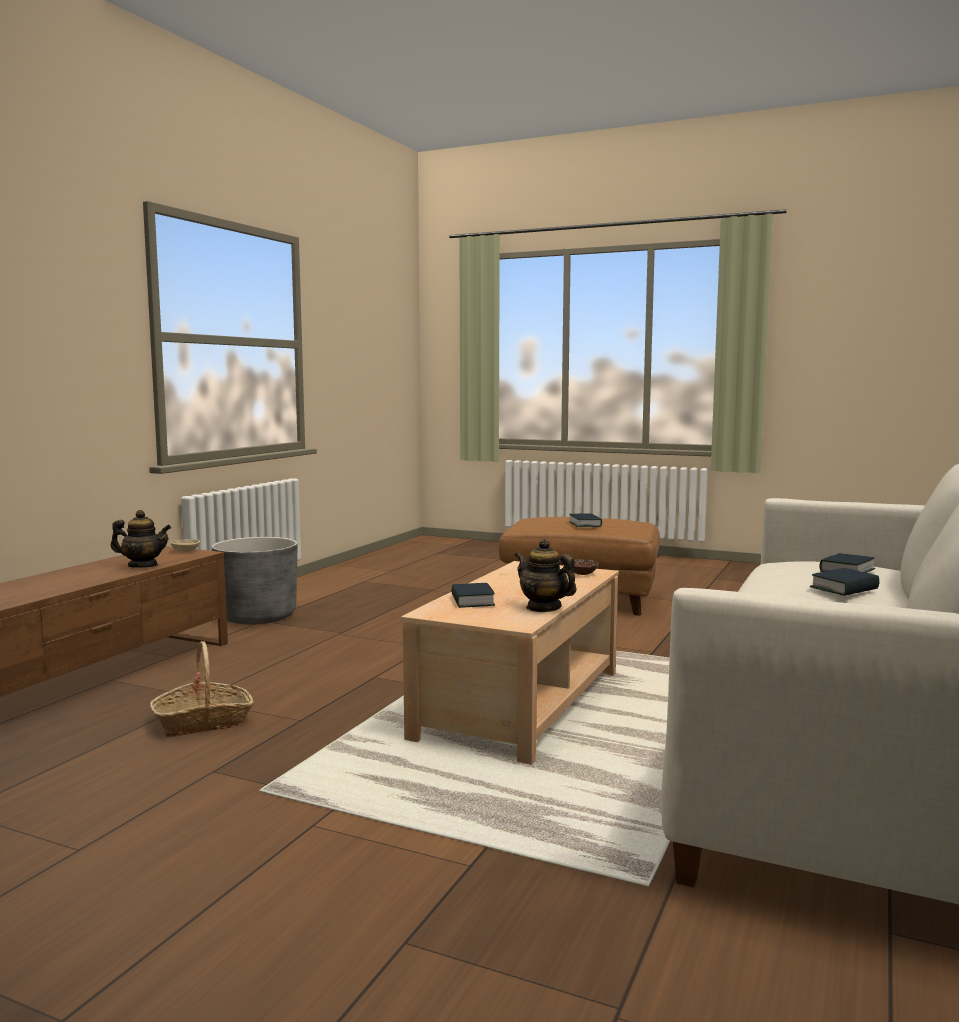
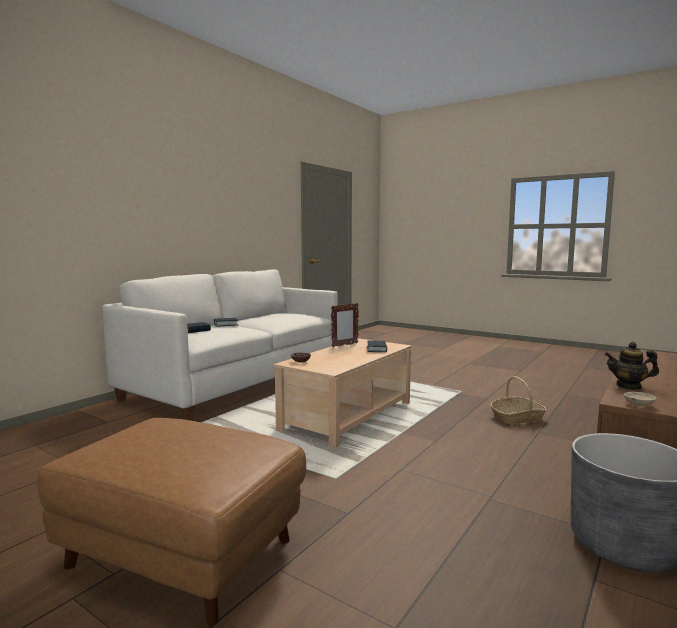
camera: 170 degrees left, 0 degrees up
(543, 608) = (344, 345): teapot -> picture frame
(585, 524) = (189, 432): book -> none

